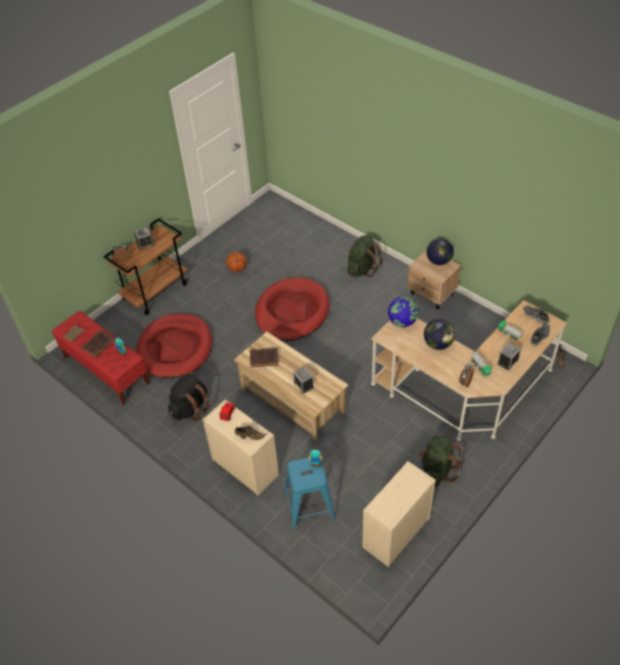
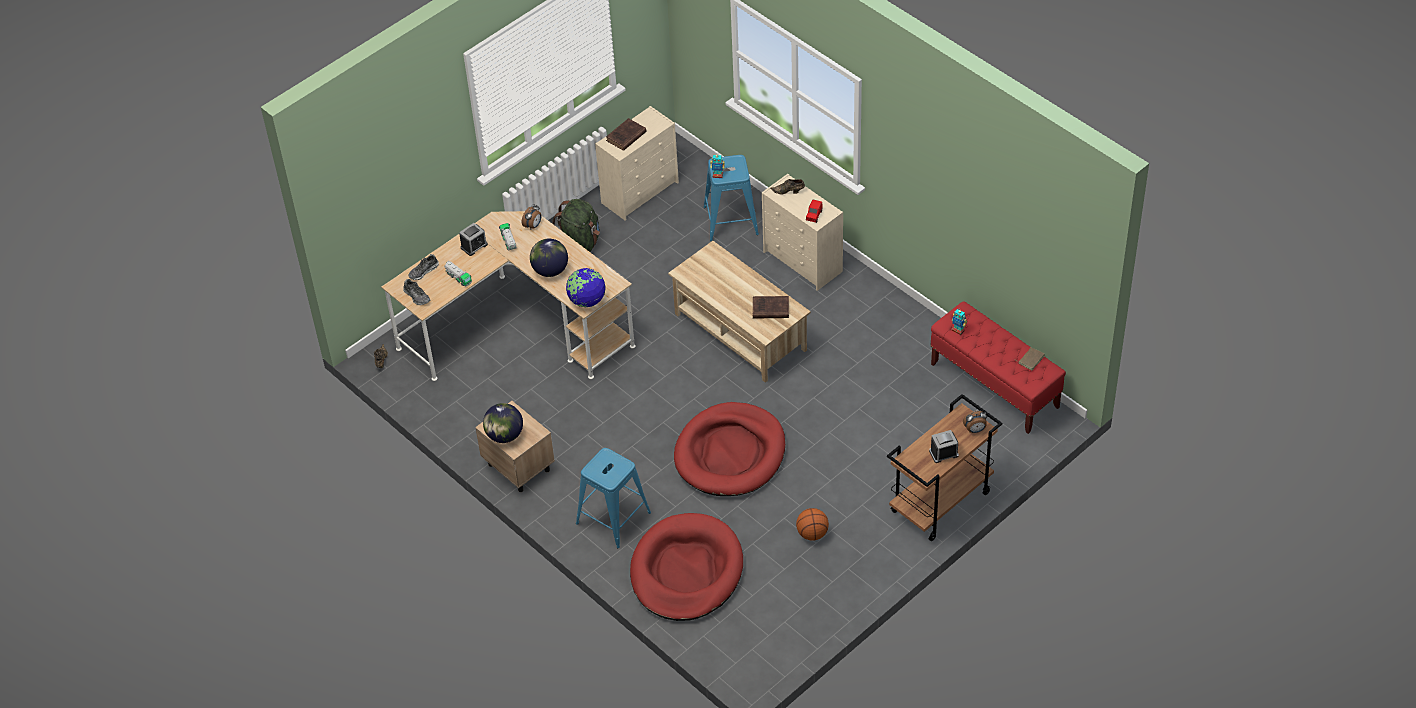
camera: 175 degrees left, 0 degrees up
(99, 344) = (993, 343): brown book -> brown book (625, 137)
(175, 348) = (901, 411): red dog bed -> red dog bed (686, 571)
(190, 408) = (873, 330): black backpack -> none
(303, 384) = (723, 275): alarm clock -> none
(362, 268) = (613, 518): green backpack -> blue stool

